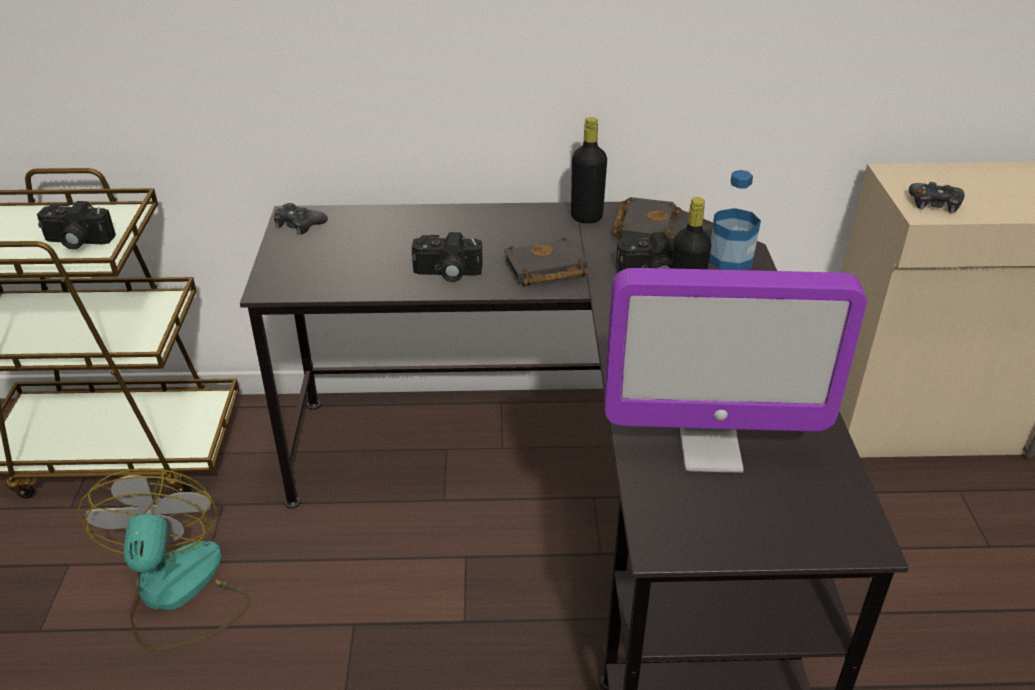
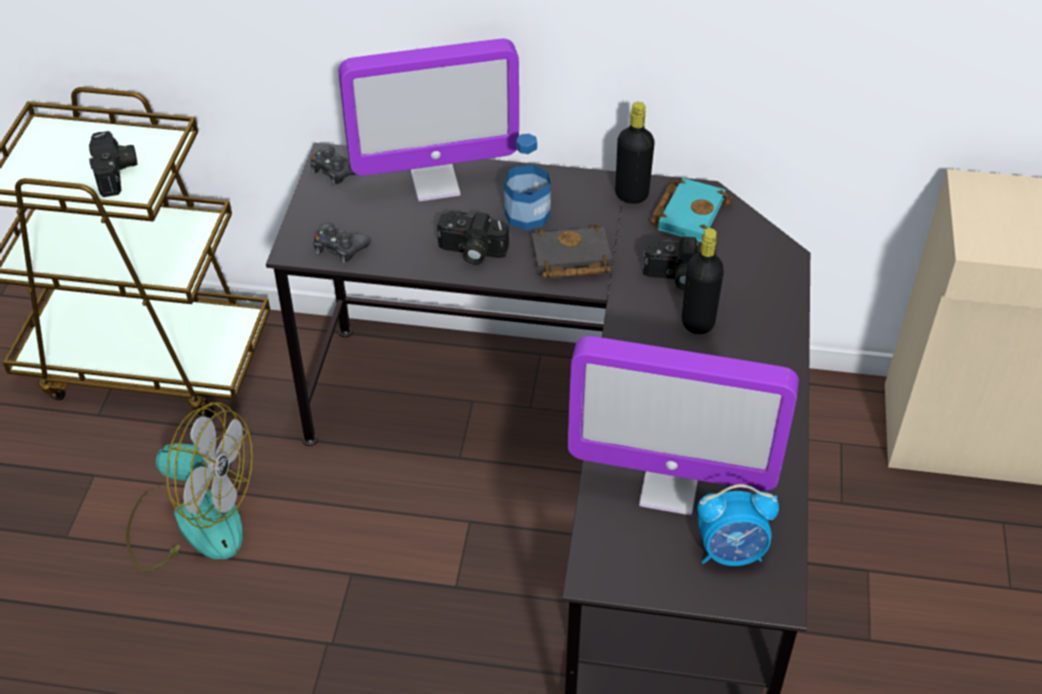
camera: 10 degrees right, 10 degrees up
(76, 241) = (117, 173): camera -> camera turned 120 degrees counterclockwise
(178, 594) = (192, 519): fan -> fan turned 105 degrees clockwise
(398, 225) = (435, 183): none -> monitor
(643, 226) = (688, 213): black book -> turquoise book
(730, 259) = (765, 269): bottle -> bottle (527, 215)
(798, 502) = (731, 552): none -> alarm clock
(935, 204) = (996, 235): black game controller -> black game controller (340, 248)

